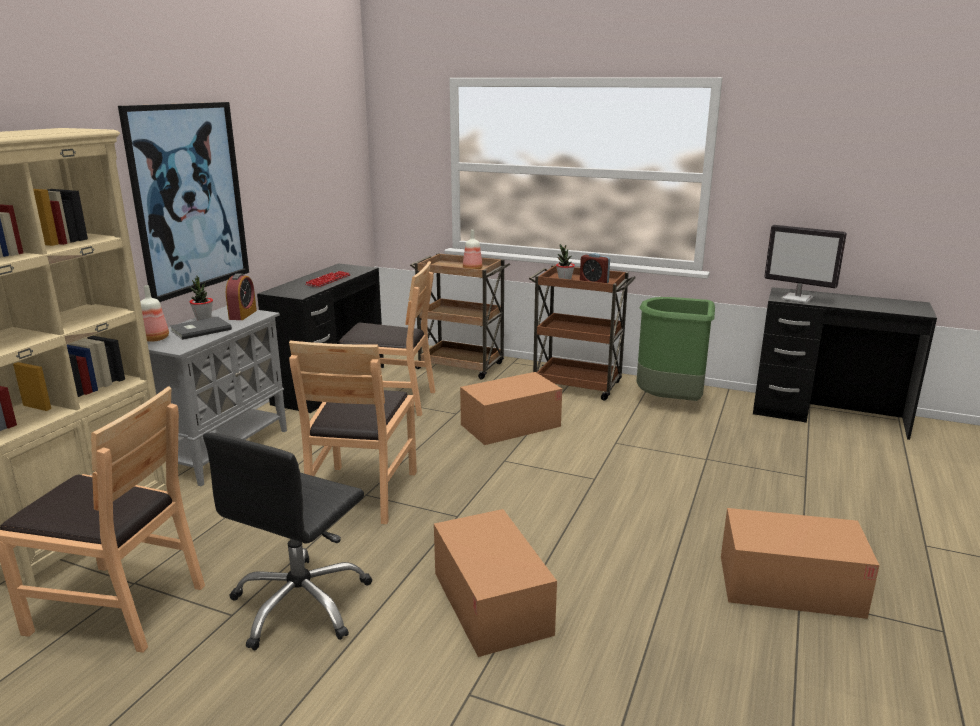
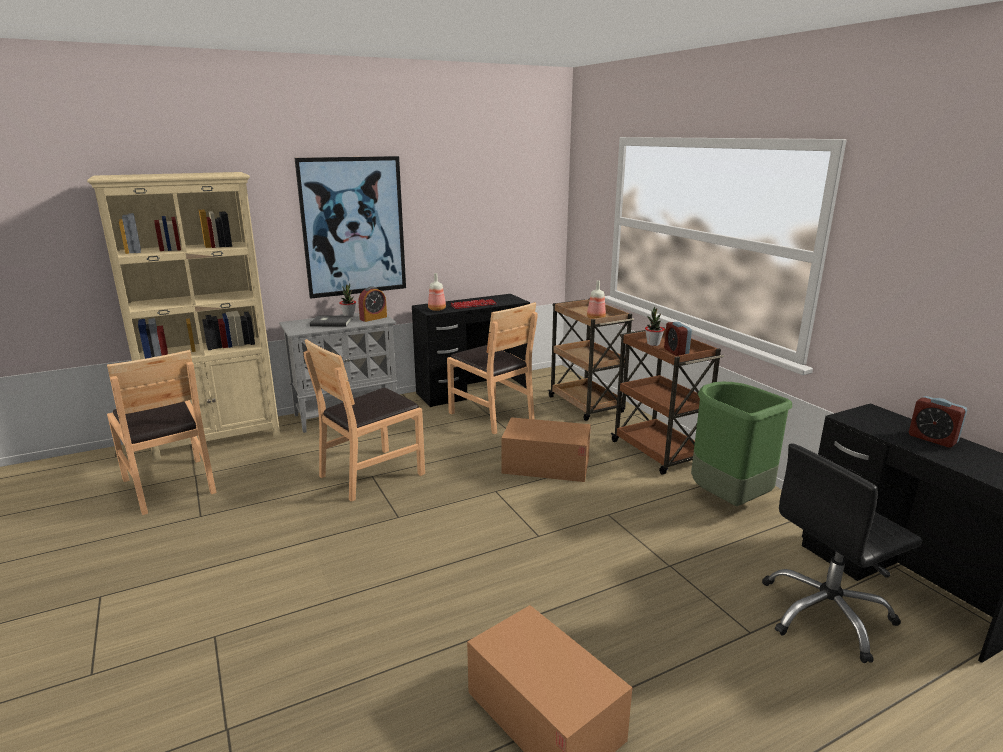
camera: 40 degrees right, 0 degrees up
(155, 338) = (299, 322): bottle -> bottle (437, 309)
(301, 604) = (235, 528): black office chair -> black office chair (826, 614)
(491, 603) = (319, 587): cardboard box -> none
(797, 299) = (870, 424): monitor -> none
(839, 299) = (932, 439): none -> alarm clock

